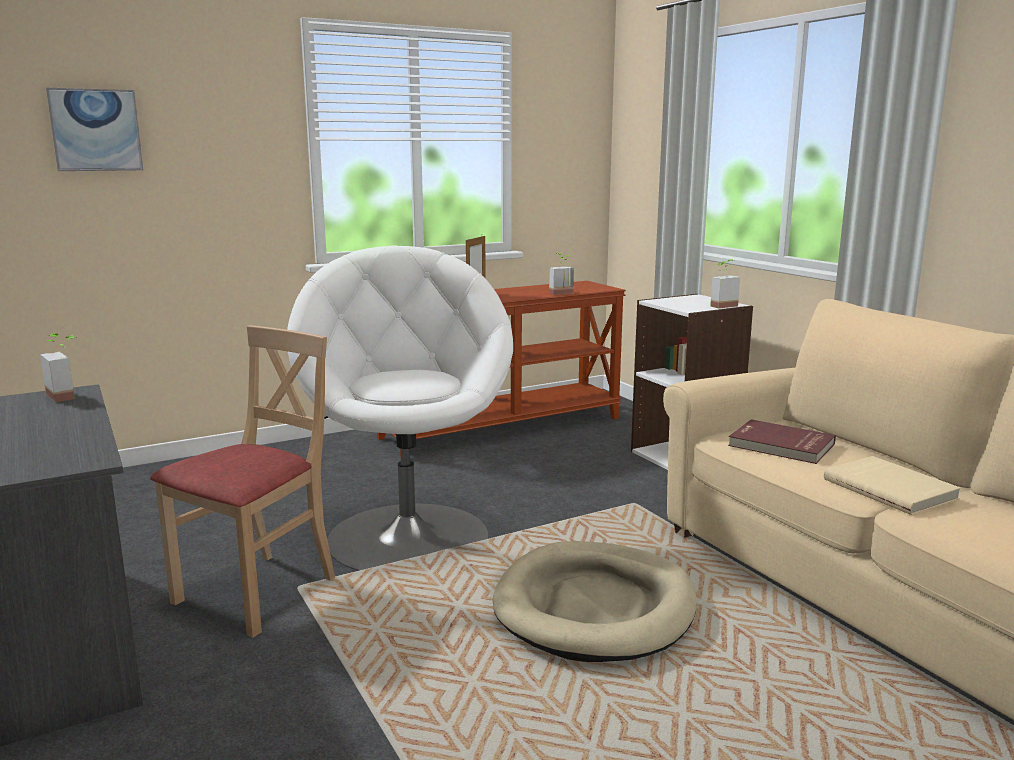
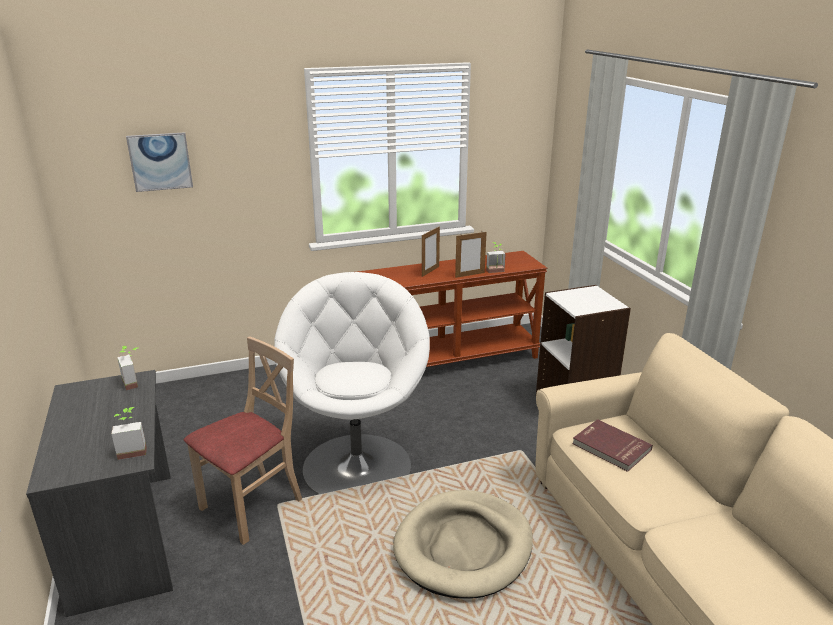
camera: 10 degrees right, 10 degrees up
(530, 297) = (470, 275): none -> picture frame
(720, 305) = (605, 306): potted plant -> potted plant (132, 450)
(890, 488) = (669, 506): beige book -> none

